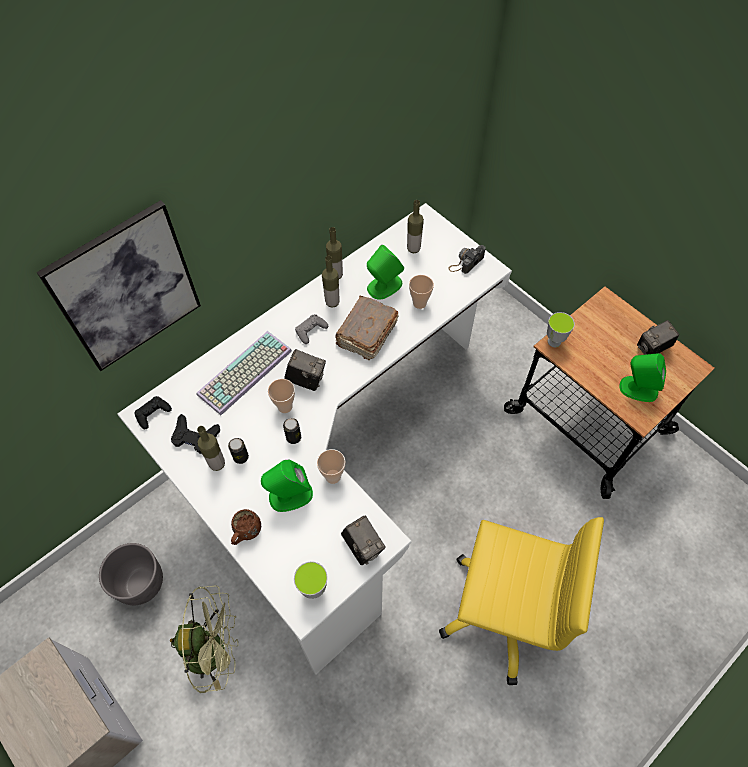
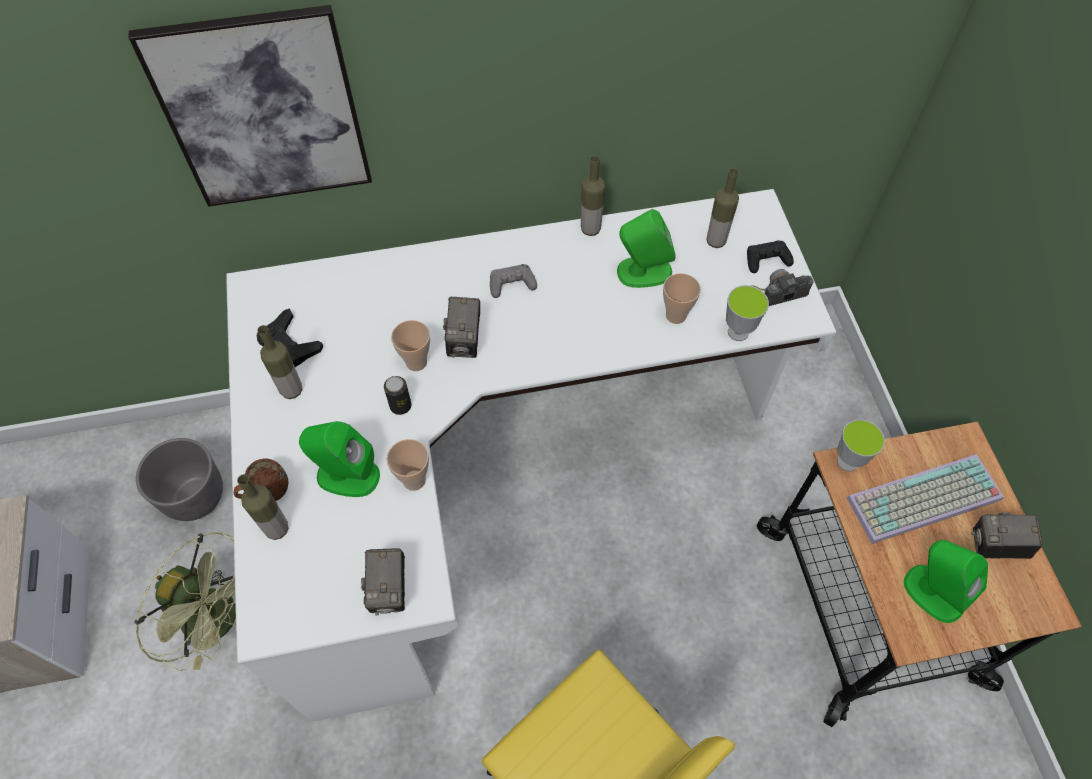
camera: 30 degrees right, 0 degrees up
(153, 414) = (263, 293): black game controller -> black game controller (766, 260)
(241, 457) = (323, 396): can -> none
(245, 374) = (397, 299): keyboard -> keyboard (924, 501)
(306, 379) = (465, 341): camera -> camera turned 45 degrees clockwise
(314, 589) = (295, 608): cup -> cup (738, 332)
(332, 302) = (562, 261): bottle -> bottle (277, 529)
(366, 335) = (577, 322): brown book -> none

